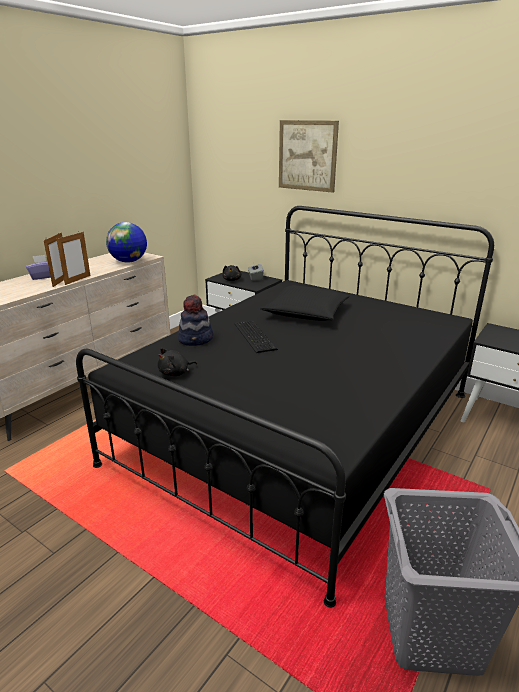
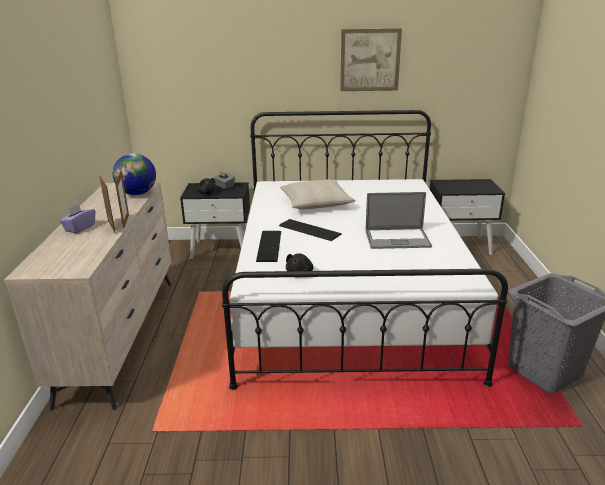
camera: 35 degrees left, 0 degrees up
(196, 339) = (270, 245): hat -> keyboard
(299, 426) = (347, 297): black bed -> white bed
(305, 313) = (316, 203): black pillow -> beige pillow
(307, 156) = (264, 67): picture -> picture (370, 60)
(326, 374) = (397, 239): none -> laptop

